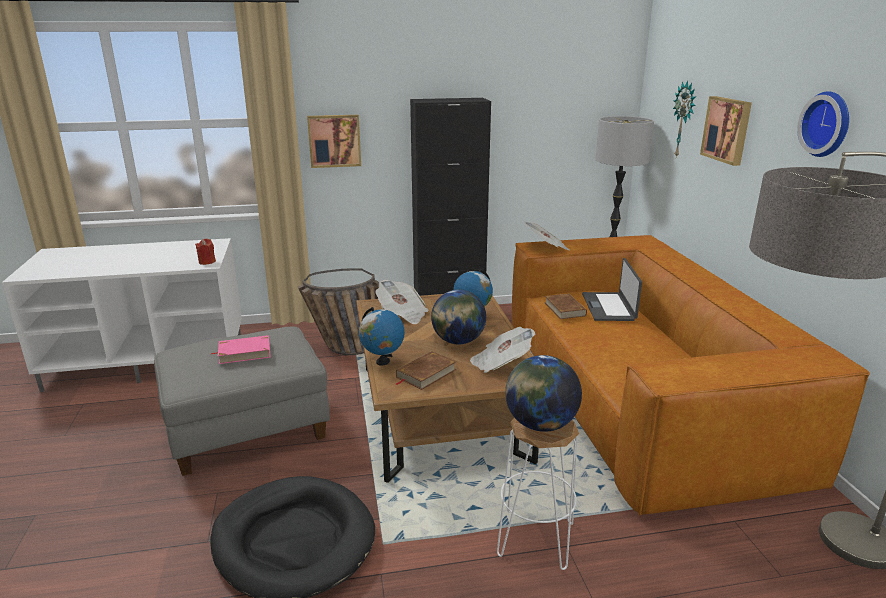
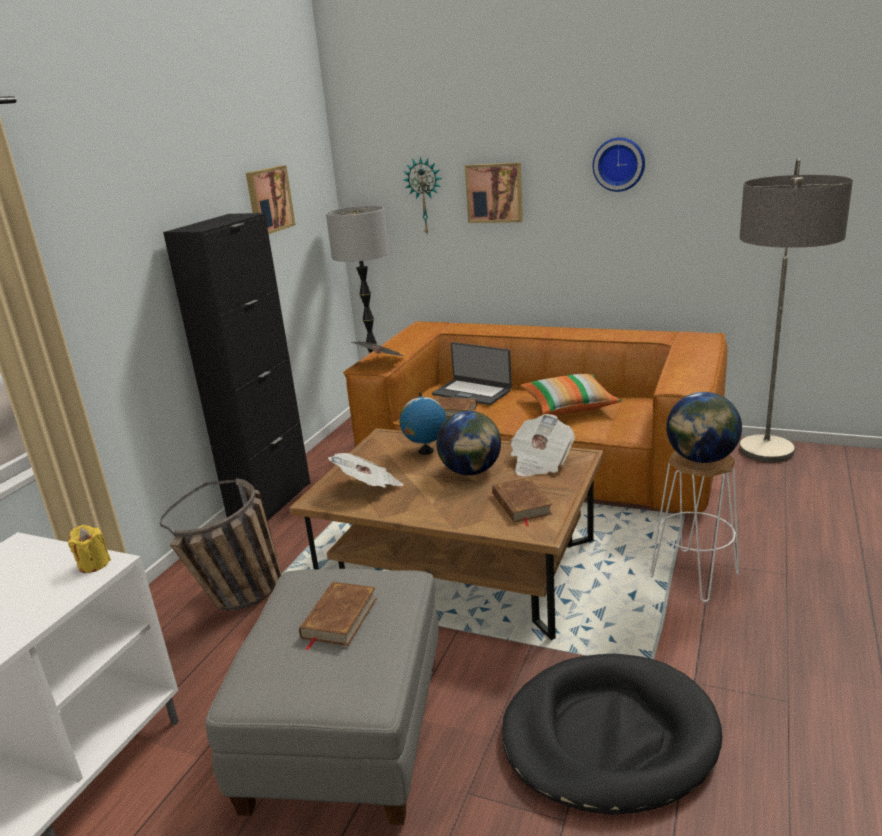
camera: 55 degrees left, 0 degrees up
(207, 262) = (94, 564): red candle -> yellow candle
(244, 353) = (339, 618): pink book -> brown book
(334, 140) = (90, 318): picture -> picture (268, 200)
(382, 362) = (471, 522): globe -> none
(642, 354) = (569, 406): none -> pillow

